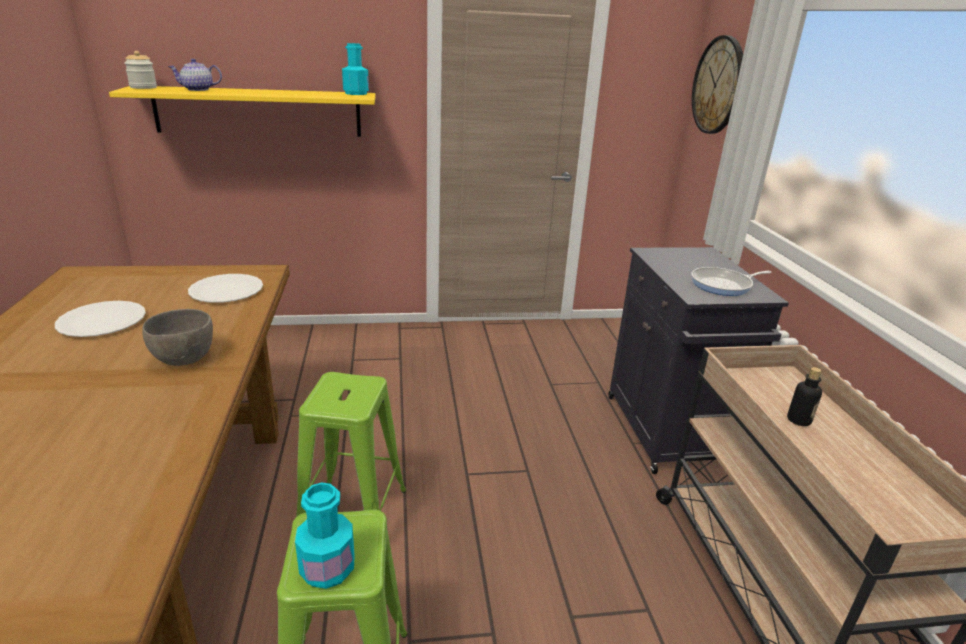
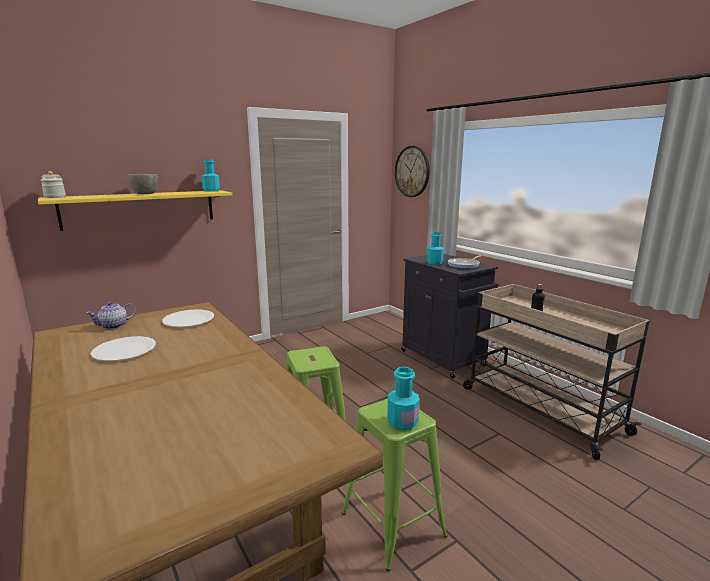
camera: 25 degrees left, 10 degrees down
(183, 359) = (217, 354): grey bowl -> grey bowl (145, 194)
(197, 89) = (100, 195): teapot -> teapot (113, 326)
(674, 268) = (434, 262): none -> turquoise bottle

